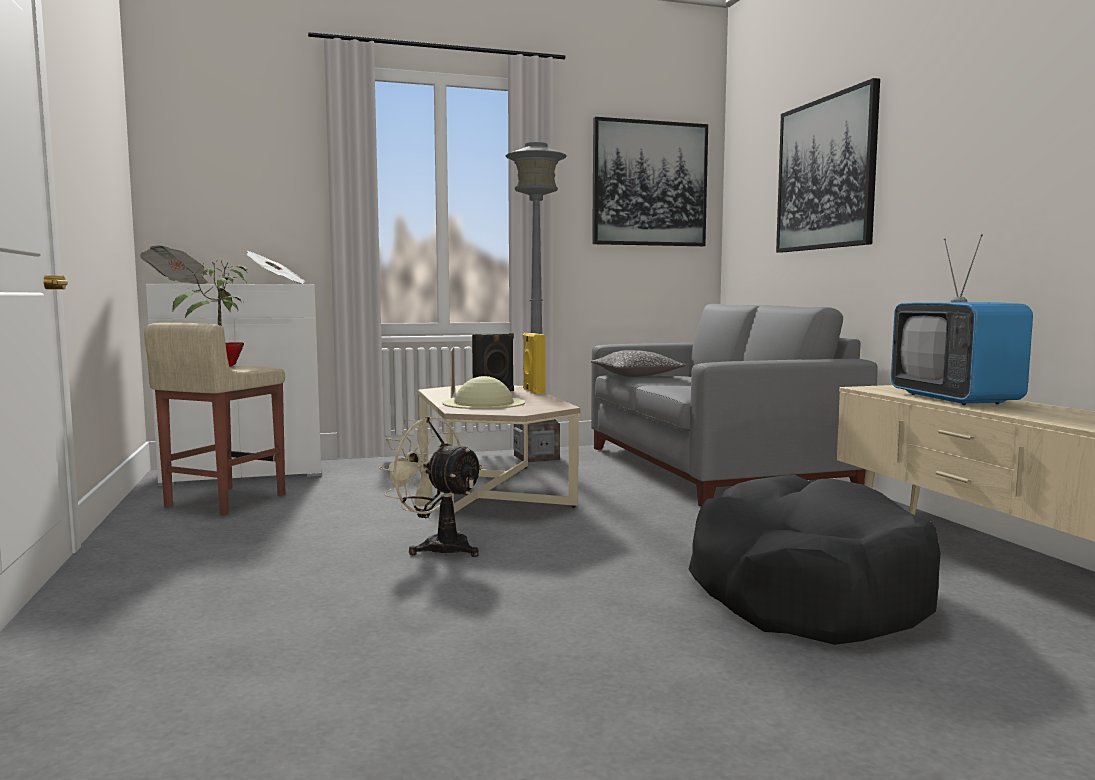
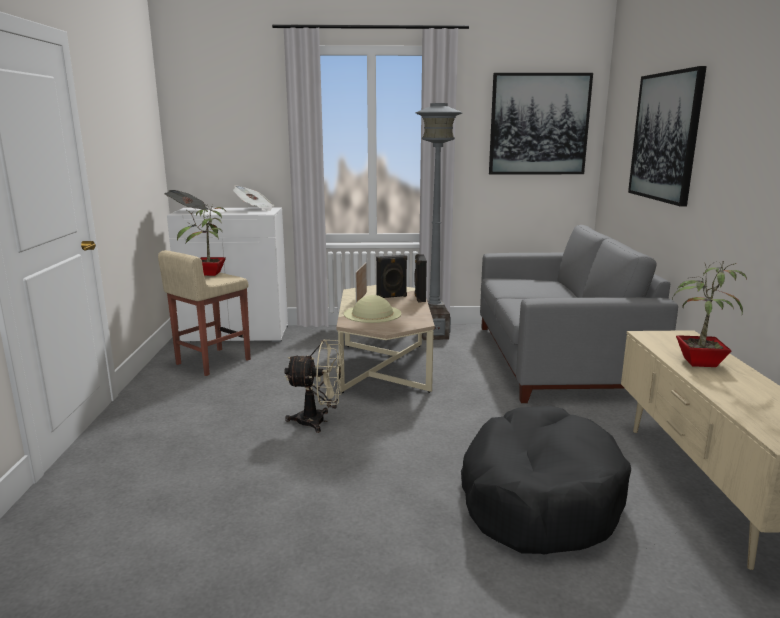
camera: 15 degrees right, 10 degrees up
(437, 546) = (318, 421): beige fan -> beige fan turned 135 degrees clockwise
(533, 391) = (419, 298): yellow speaker -> black speaker
(636, 375) = (509, 282): pillow -> none
(954, 399) = (697, 362): television -> potted plant

